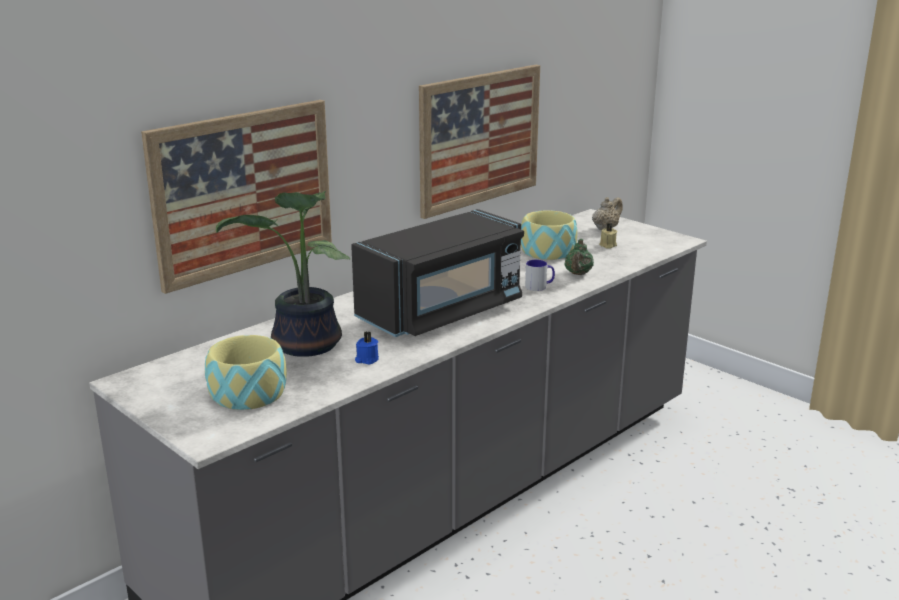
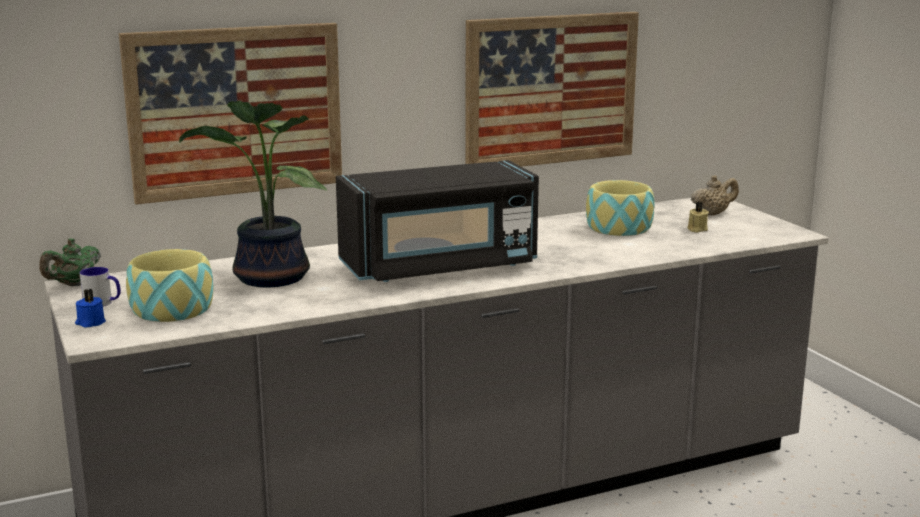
camera: 20 degrees right, 5 degrees down
(366, 359) = (315, 297): blue candle -> blue candle (90, 323)
(539, 286) = (572, 257): mug -> mug (102, 303)
(578, 274) = (630, 251): green teapot -> green teapot (74, 285)

